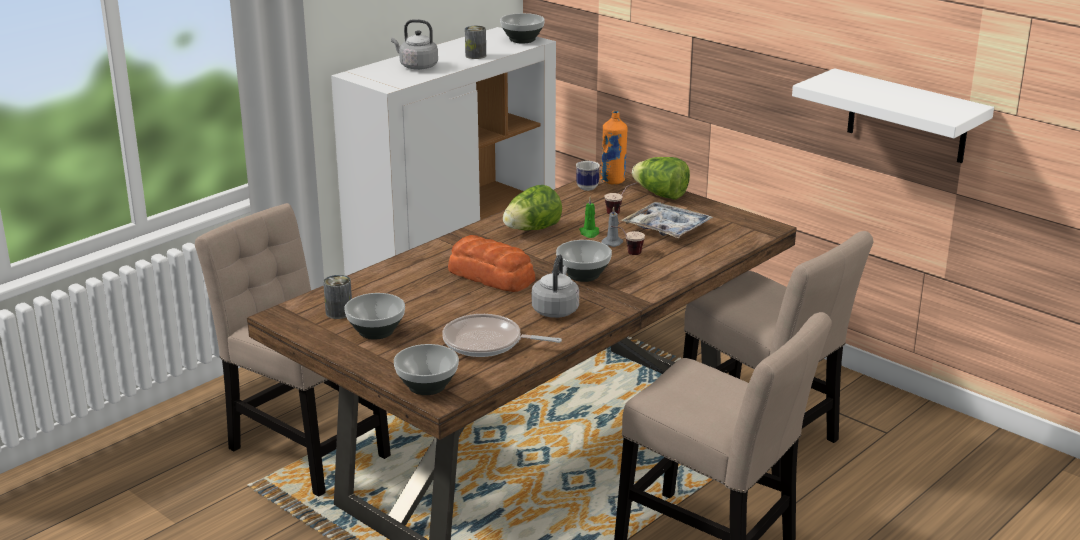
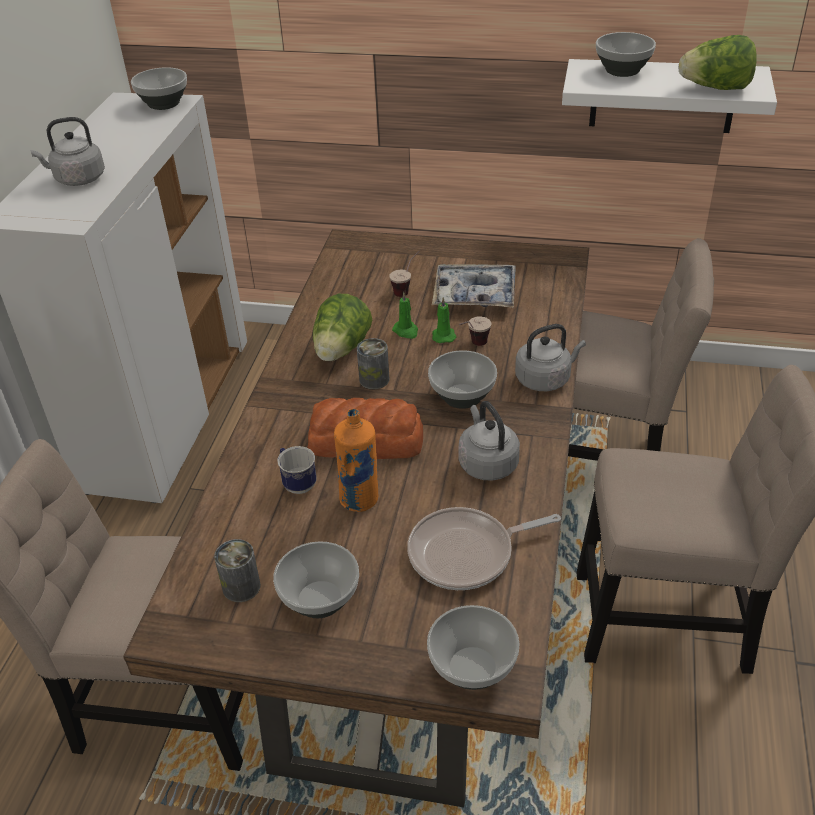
camera: 30 degrees left, 15 degrees up
(475, 55) = (133, 142): can -> can (374, 379)
(586, 186) = (337, 266): mug -> mug (297, 483)
(613, 181) = (356, 248): orange bottle -> orange bottle (360, 499)
(613, 242) = (443, 335): grey candle -> green candle
(654, 284) = (545, 379): none -> grey kettle
(661, 195) = (422, 251): lettuce -> lettuce (715, 88)
(863, 83) = (623, 70): none -> bowl

